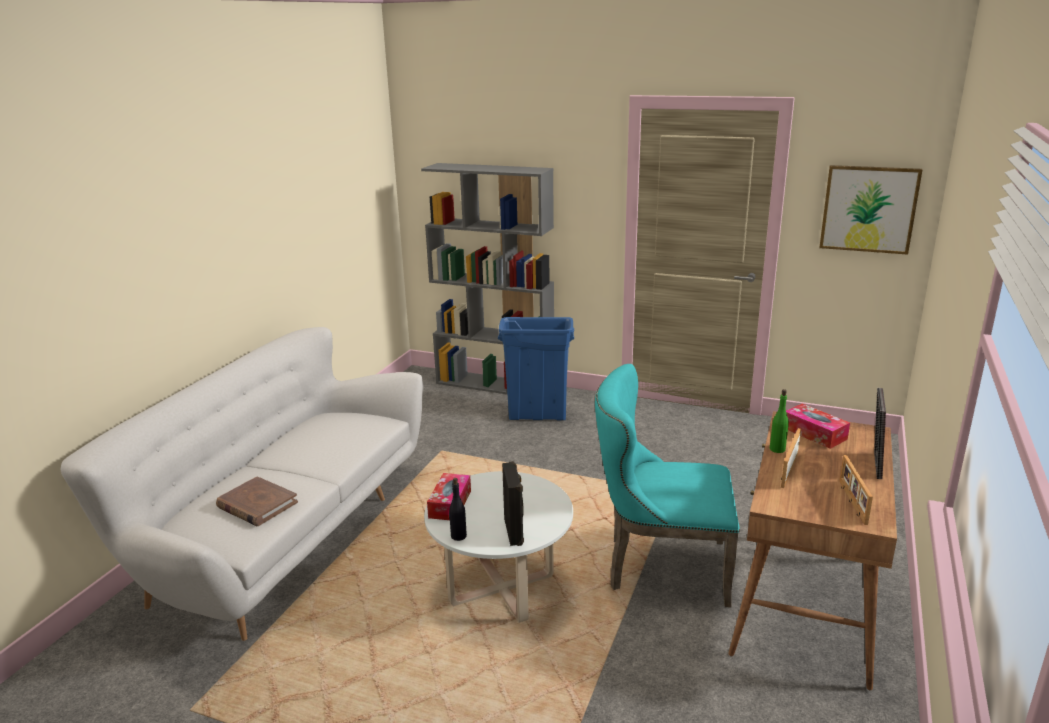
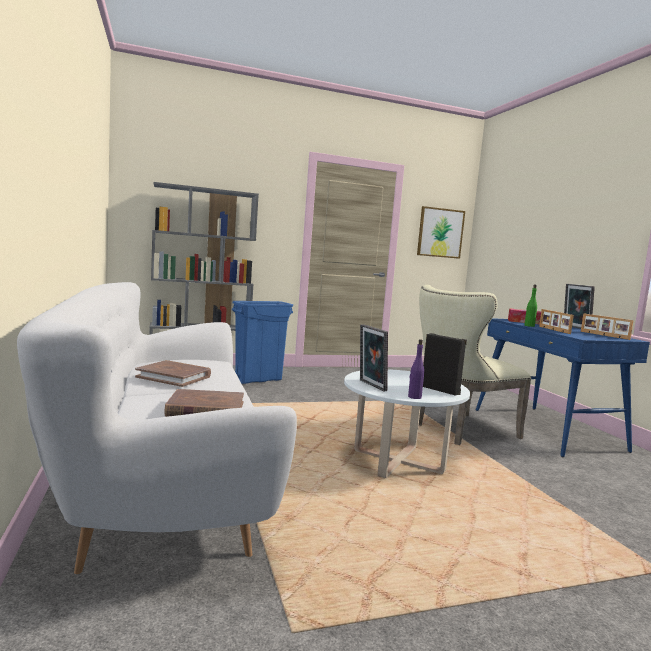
camera: 40 degrees left, 15 degrees down
(304, 447) = (174, 377): none -> brown book
(450, 504) = (370, 385): tissue box -> picture frame
(458, 536) = (414, 397): black bottle -> purple bottle
(659, 567) = (460, 431): turquoise chair -> beige chair
(806, 605) = (547, 430): brown desk -> blue desk

